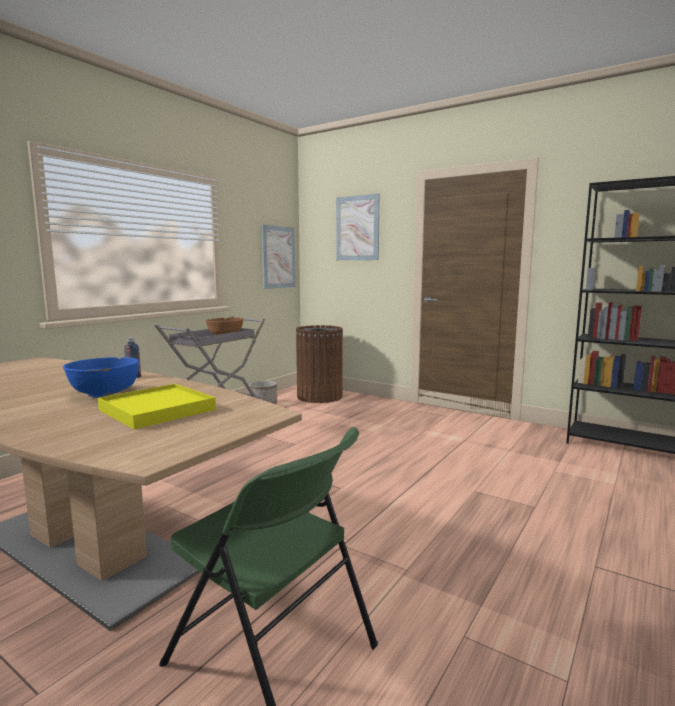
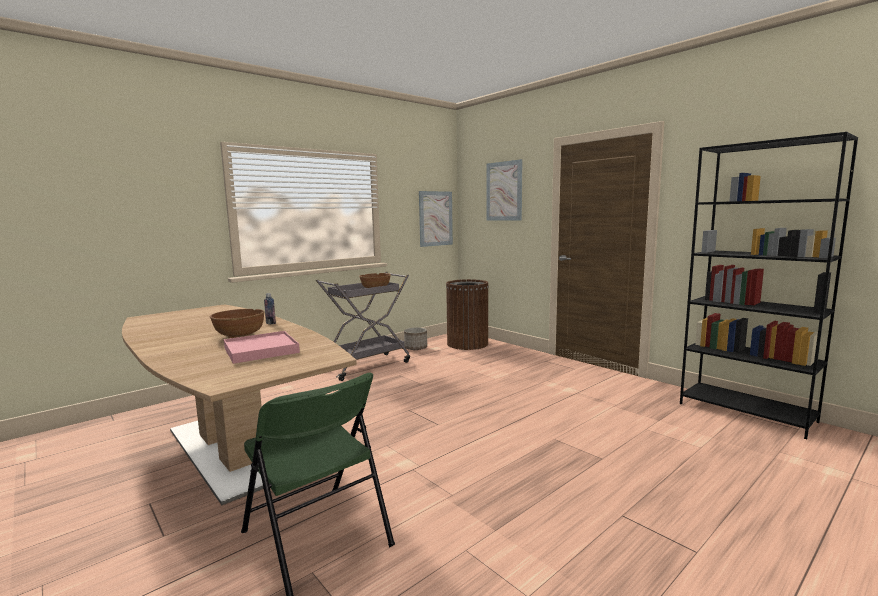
camera: 15 degrees right, 0 degrees up
(105, 393) = (239, 335): blue bowl -> brown bowl
(157, 410) = (261, 350): yellow tray -> pink tray

